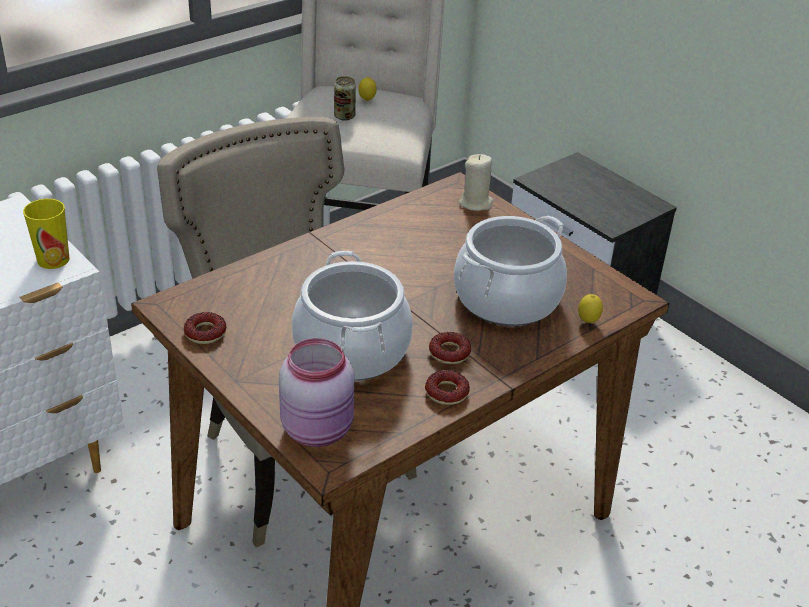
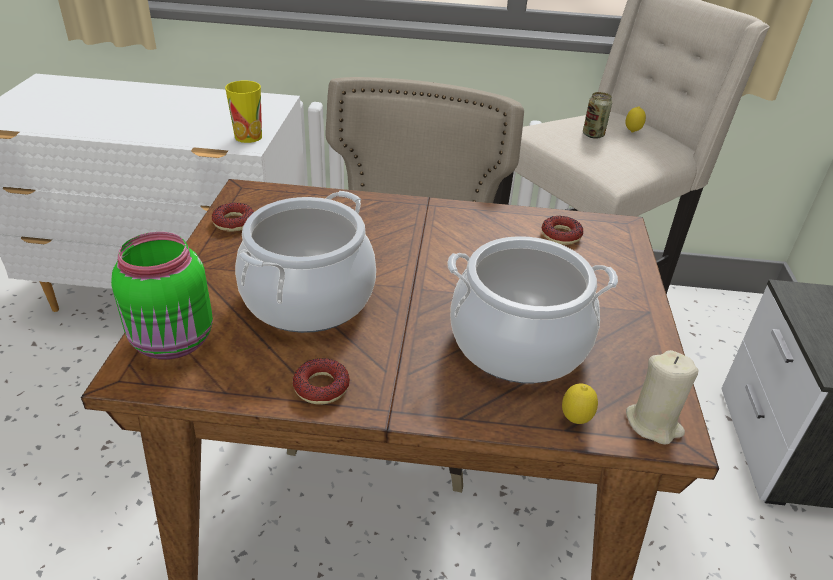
camera: 45 degrees right, 0 degrees up
(319, 429) = (175, 342): pink jar -> green jar
(449, 353) = (383, 354): donut -> donut (561, 235)
(476, 203) = (618, 247): beige candle -> beige candle (654, 423)

